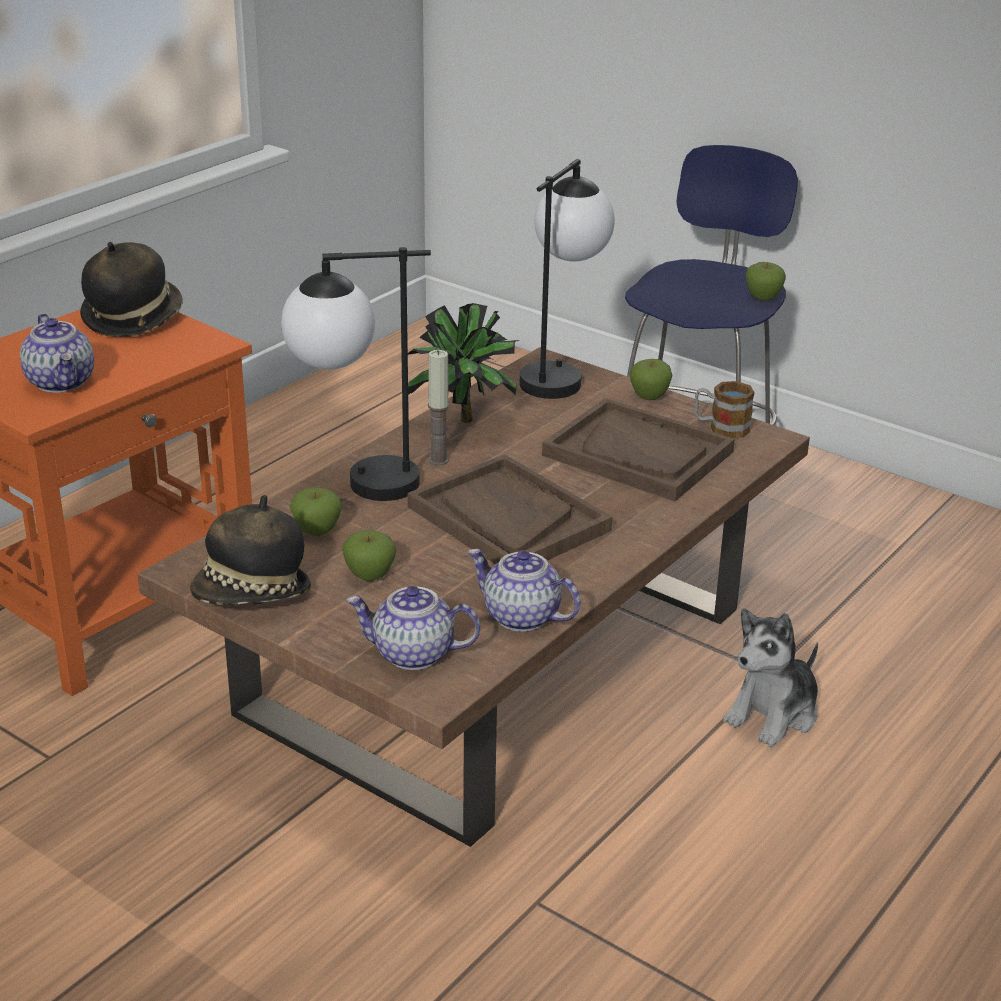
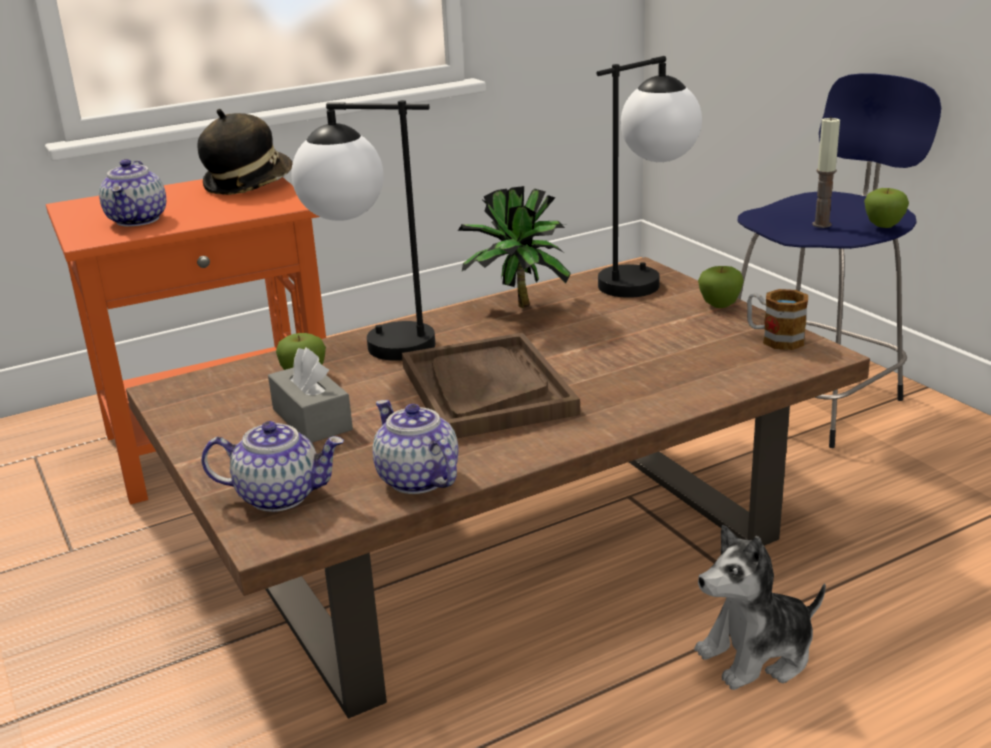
camera: 25 degrees right, 5 degrees down
(252, 596) = (195, 420): hat -> none
(369, 575) = (312, 419): apple -> grey tissue box
(412, 654) = (280, 495): teapot -> teapot turned 150 degrees clockwise
(438, 460) = (467, 334): candle -> candle (821, 224)
(638, 454) = (667, 351): brown tray -> none

